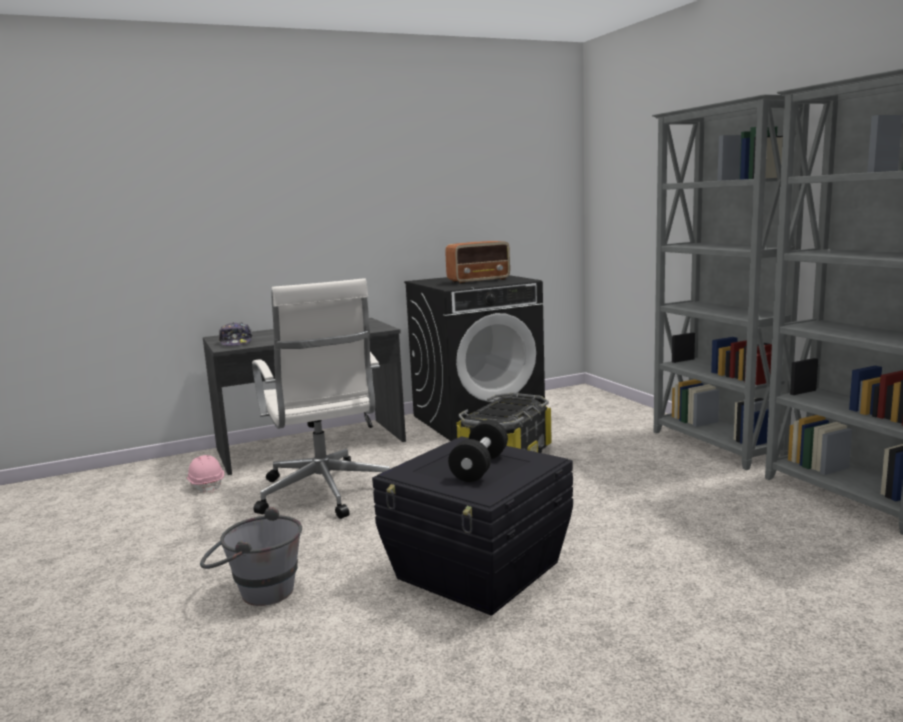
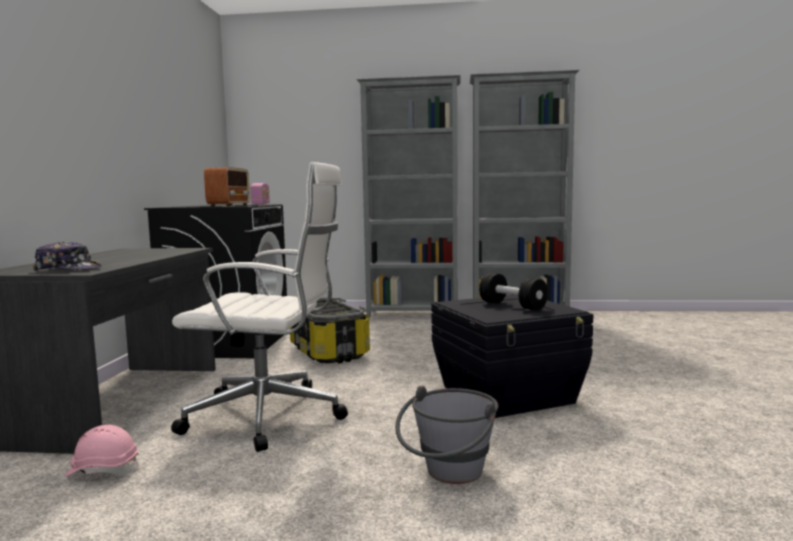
camera: 60 degrees left, 5 degrees down
(514, 280) = (260, 204): none -> radio

